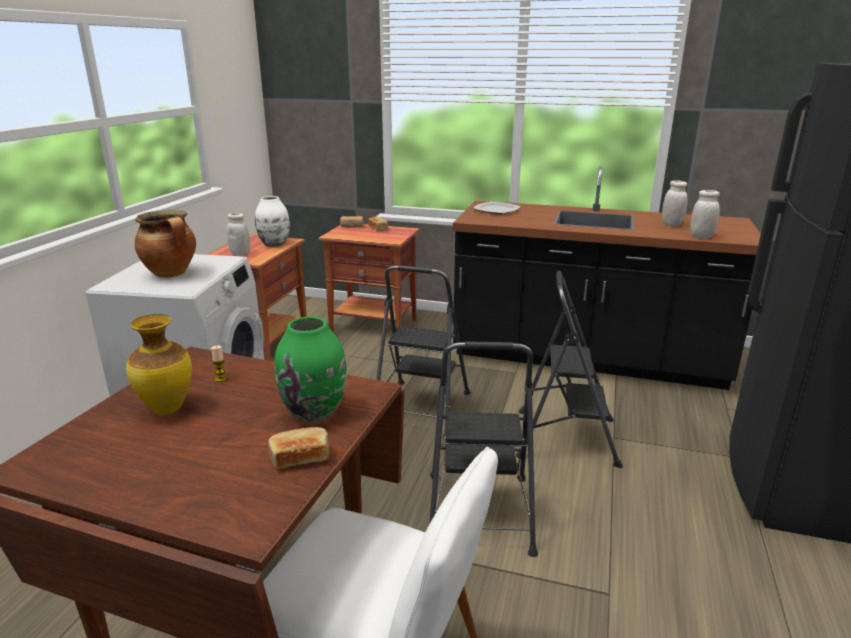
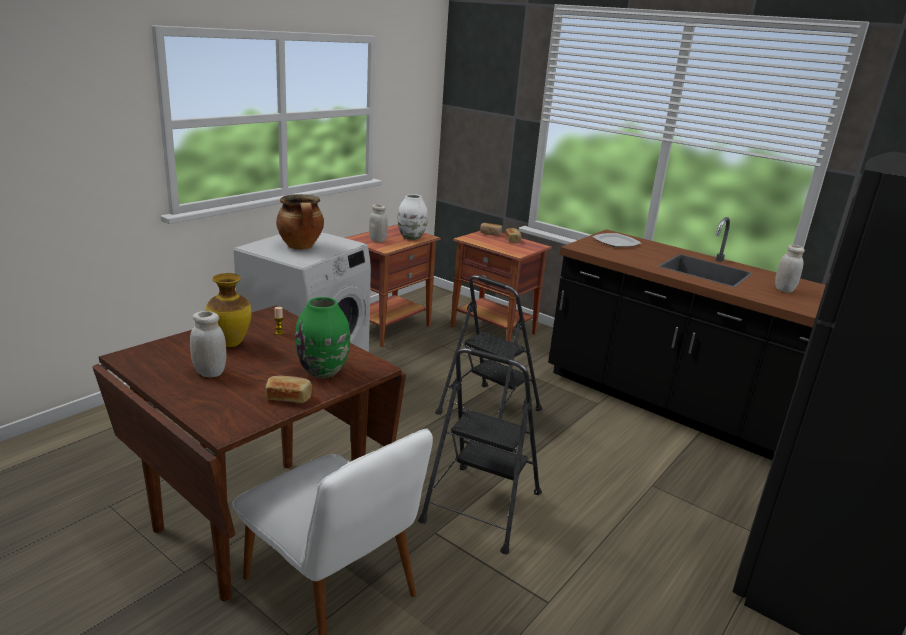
camera: 20 degrees right, 0 degrees up
(563, 436) = (602, 470): black step ladder -> none
(701, 237) = (800, 308): white jar -> white jar (210, 372)

